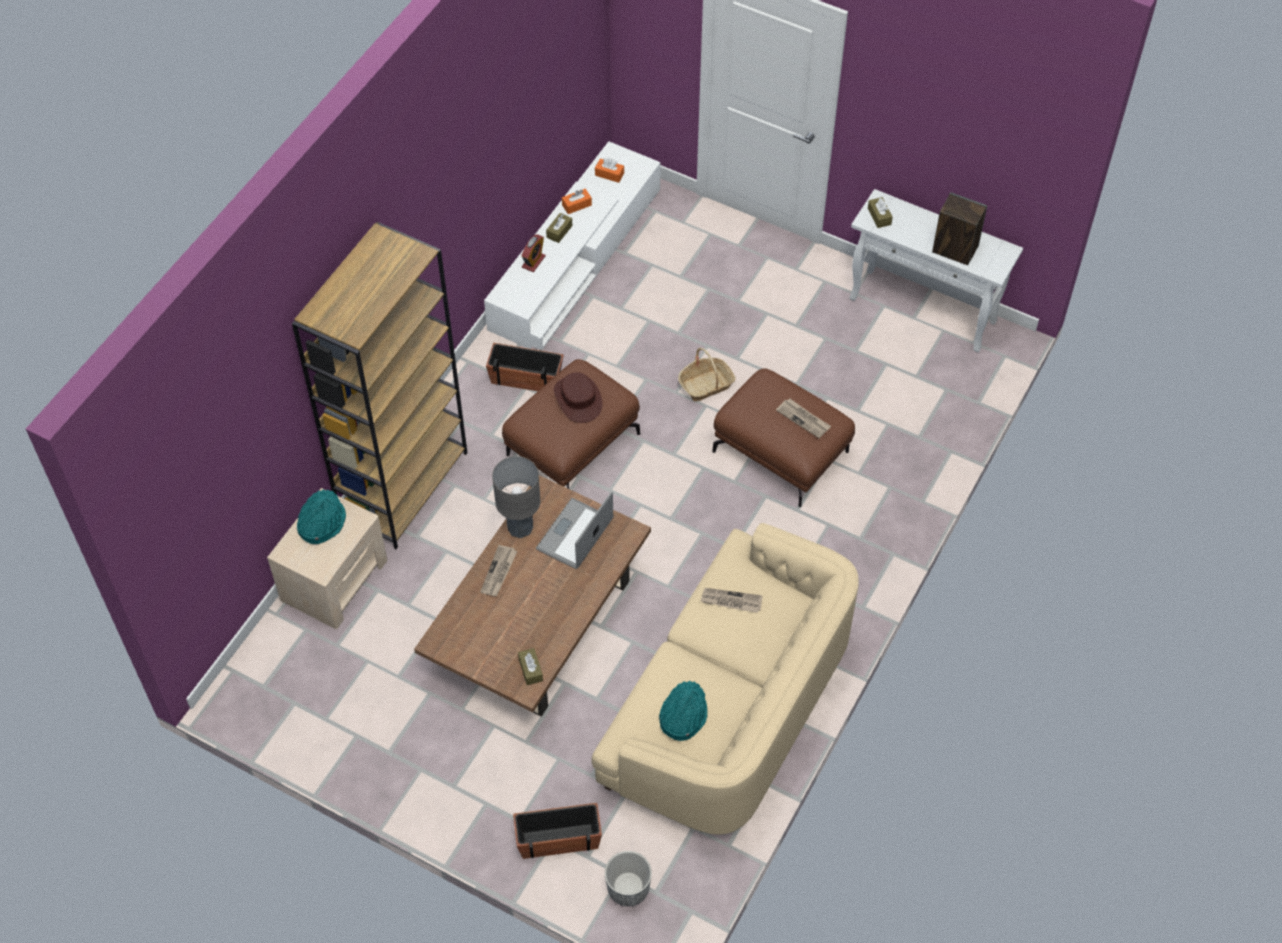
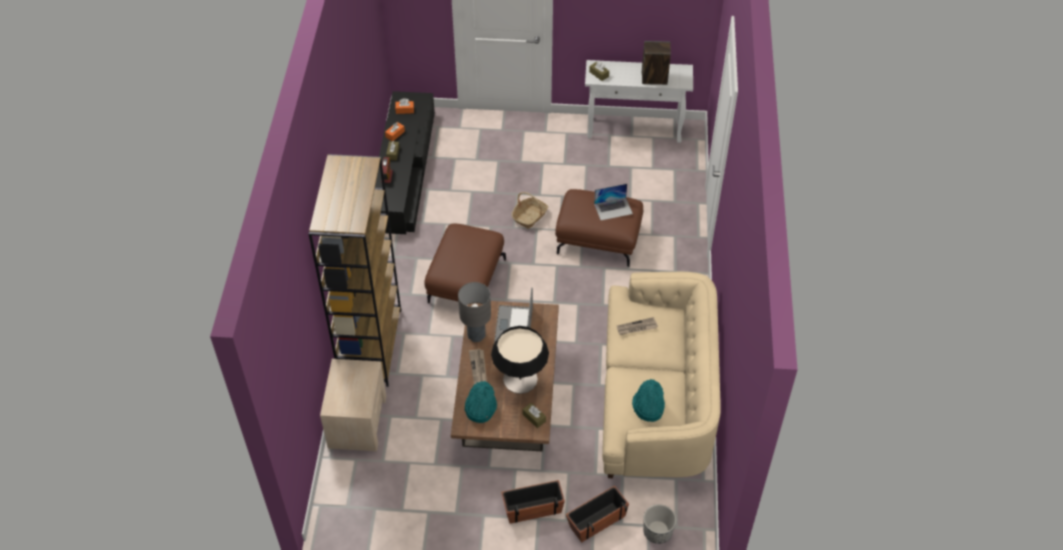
camera: 25 degrees left, 5 degrees down
(321, 523) = (345, 380): turquoise hat -> turquoise hat (480, 407)
(525, 378) = (413, 252): planter -> planter (533, 508)
(542, 610) = (520, 379): none -> table lamp
(575, 259) = (404, 171): white tv stand -> black tv stand
(578, 399) = (467, 246): brown hat -> none
(804, 419) = (613, 209): newspaper -> laptop

